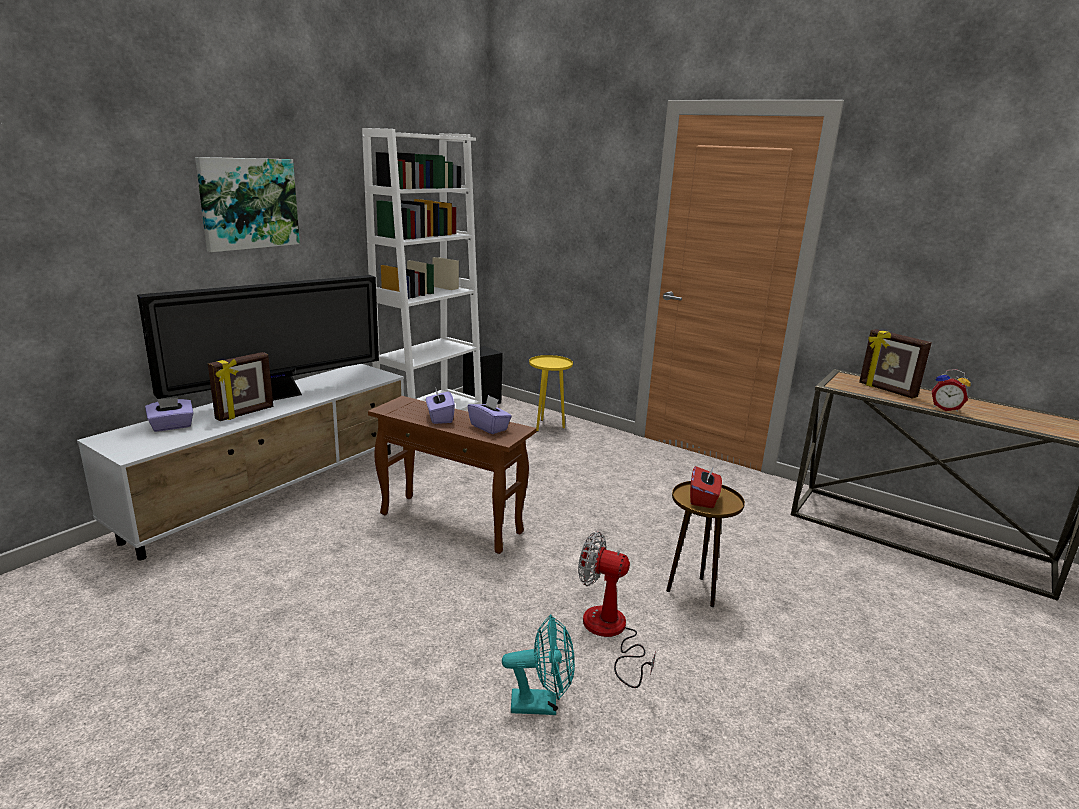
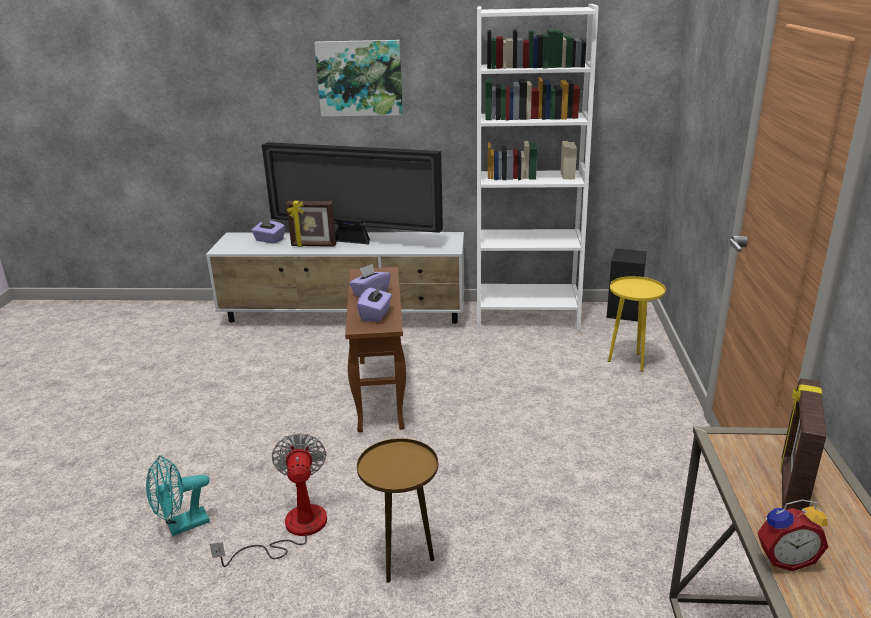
camera: 60 degrees right, 5 degrees up
(541, 704) = (182, 526): turquoise fan -> turquoise fan turned 90 degrees clockwise
(703, 499) = (396, 463): red tissue box -> none
(945, 408) = (784, 559): alarm clock -> alarm clock turned 90 degrees counterclockwise

